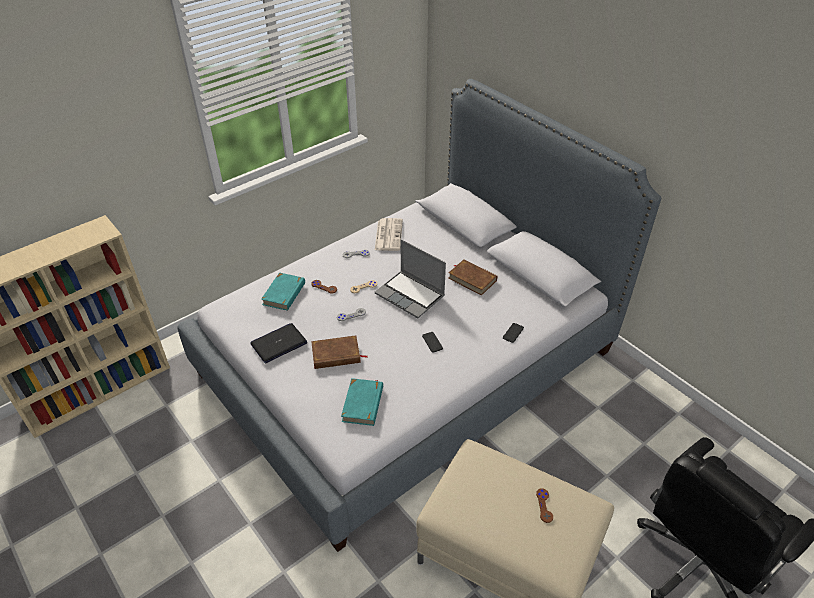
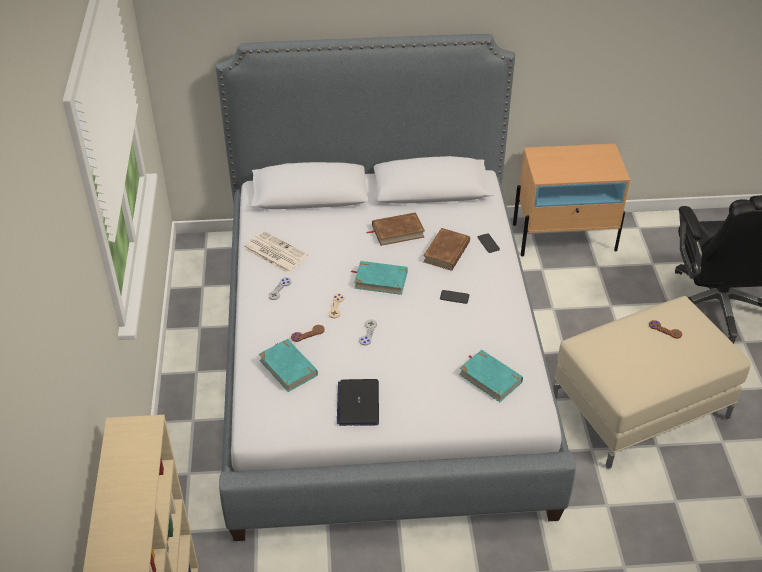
camera: 55 degrees left, 0 degrees up
(336, 355) = (412, 368): brown book -> brown book (447, 252)
(411, 295) = (380, 280): laptop -> turquoise book
(652, 404) = (565, 237): none -> beige nightstand

